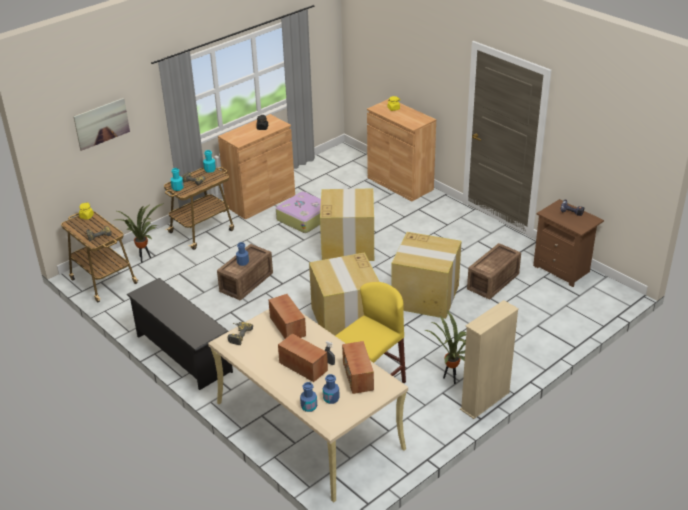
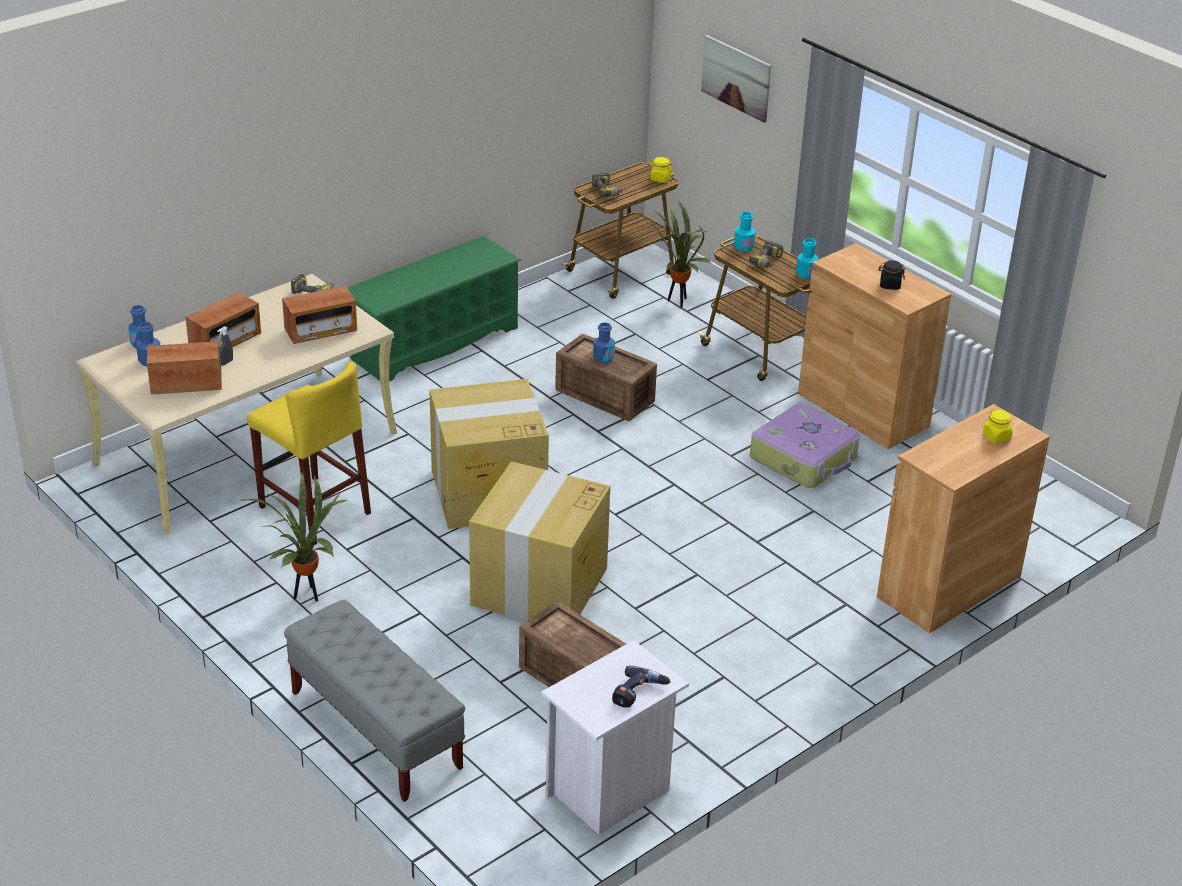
camera: 90 degrees right, 0 degrees up
(183, 353) = (434, 343): black shoe rack -> green shoe rack
(348, 245) = (711, 505): cardboard box -> none
(485, 401) = (242, 627): beige bookcase -> none
(549, 342) = (375, 730): none -> grey bench
(563, 269) = (610, 792): brown nightstand -> white nightstand

